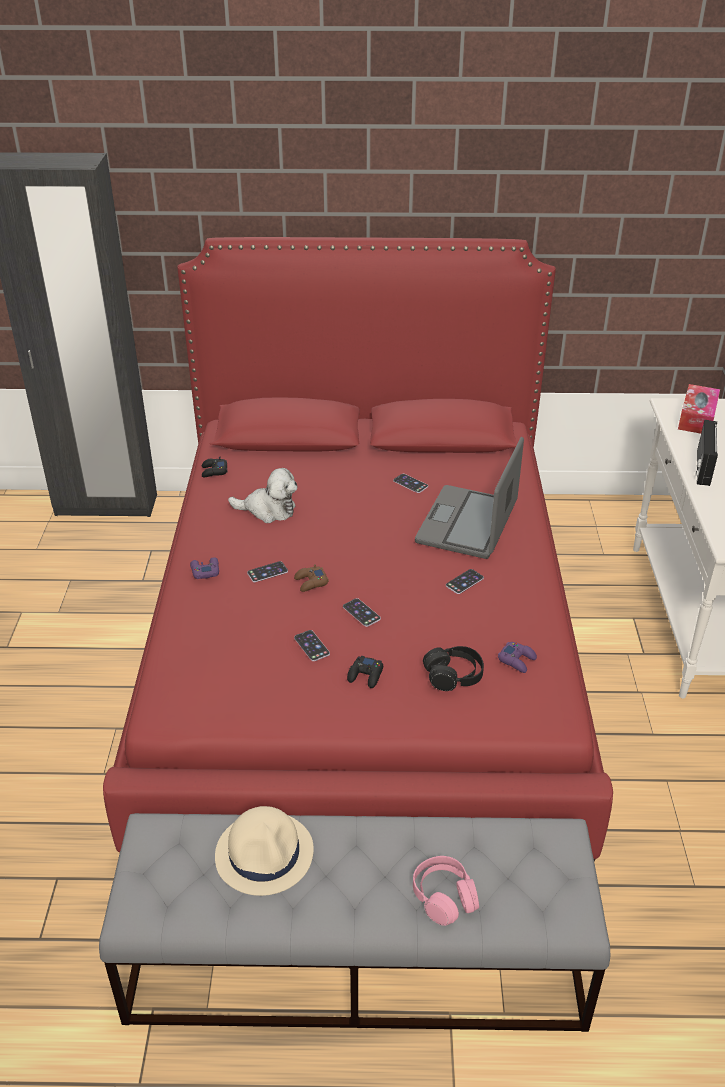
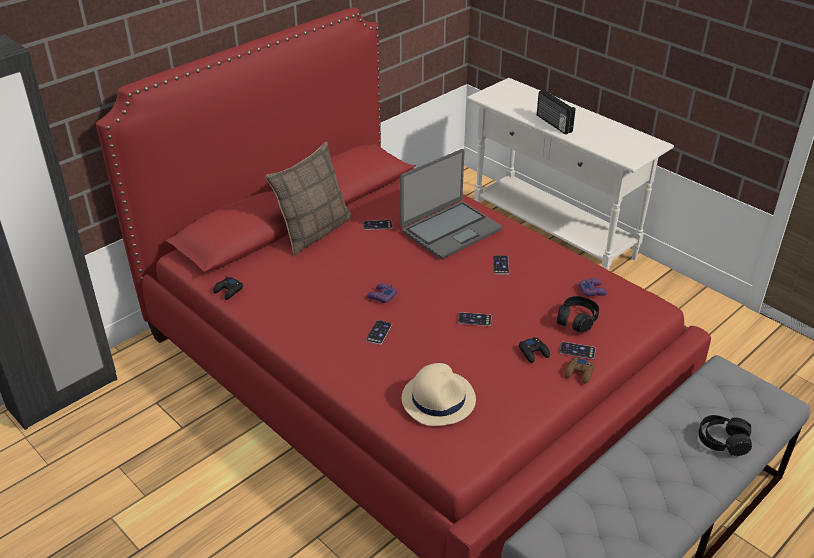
camera: 45 degrees left, 0 degrees up
(205, 571) = (336, 358): purple game controller -> purple game controller (381, 296)
(265, 853) = (615, 495): beige hat -> beige hat (438, 399)
(268, 510) = (312, 294): plush toy -> none
(311, 582) = (417, 321): brown game controller -> brown game controller (579, 373)
(311, 646) = (480, 357): phone -> phone (577, 350)
(349, 460) = (314, 231): none -> pillow
(444, 896) = (722, 441): pink headphones -> black headphones
(468, 524) = (450, 230): laptop -> laptop turned 105 degrees counterclockwise
(697, 417) = (508, 97): tissue box -> none

